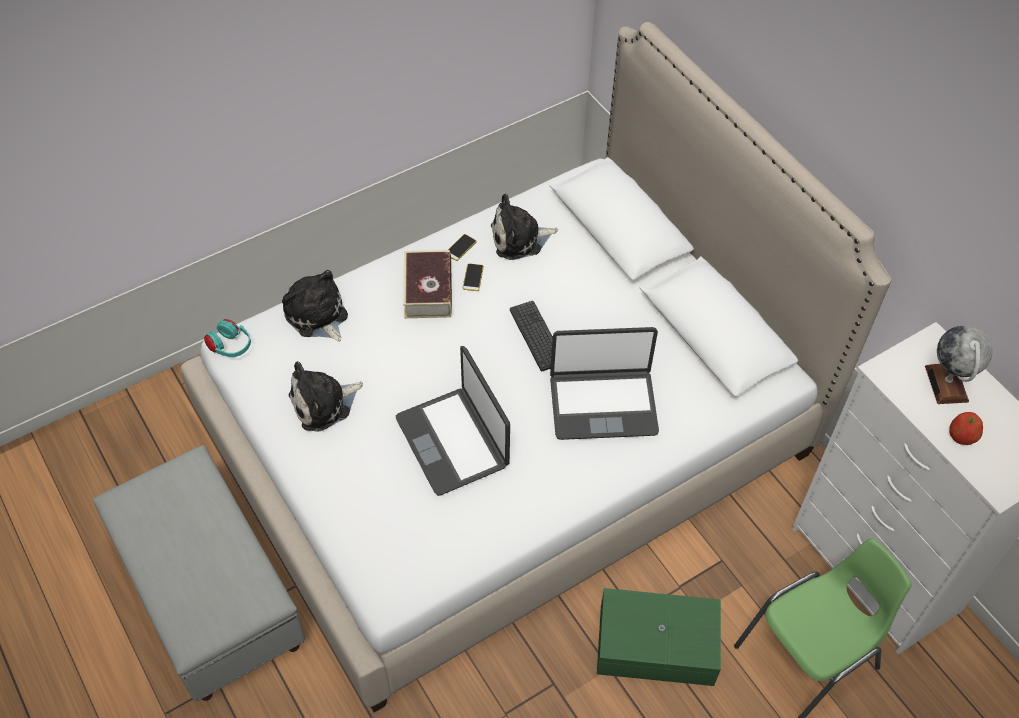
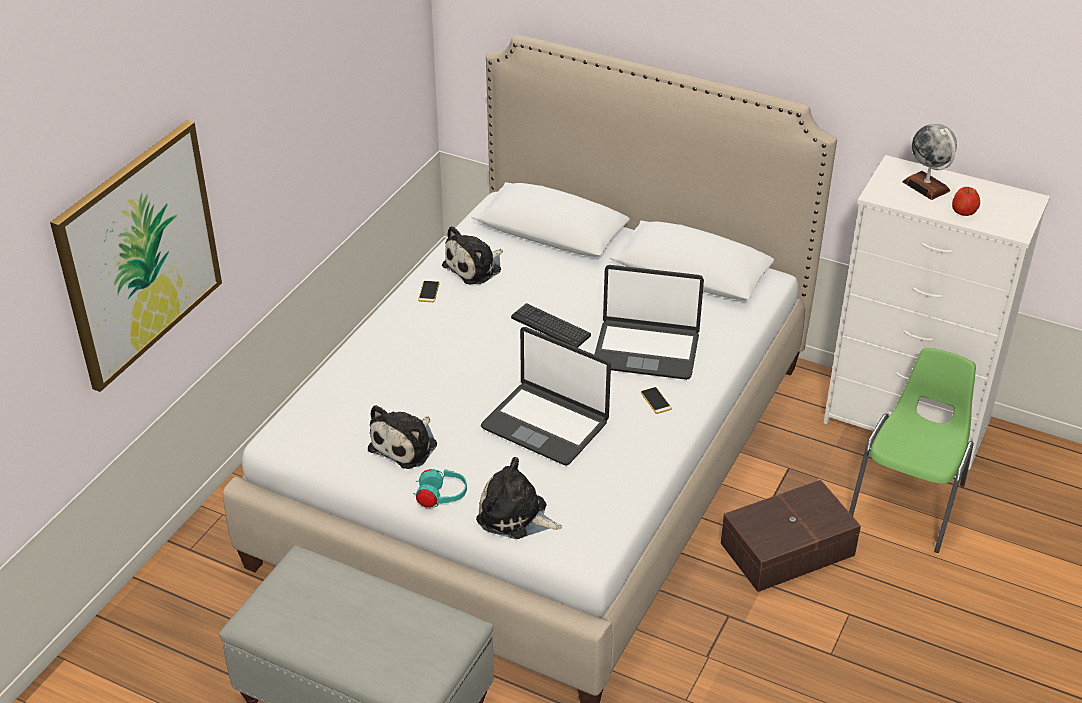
camera: 30 degrees left, 15 degrees down
(138, 145) = (139, 254): none -> picture
(230, 347) = (279, 440): turquoise headphones -> turquoise headphones (441, 498)
(317, 317) = (343, 387): plush toy -> plush toy (515, 516)
(428, 290) = (427, 331): book -> none
(473, 277) = (459, 308): phone -> phone (656, 401)
(603, 404) = (646, 350): laptop -> laptop turned 45 degrees clockwise
(655, 643) = (785, 548): green storage box -> brown storage box

